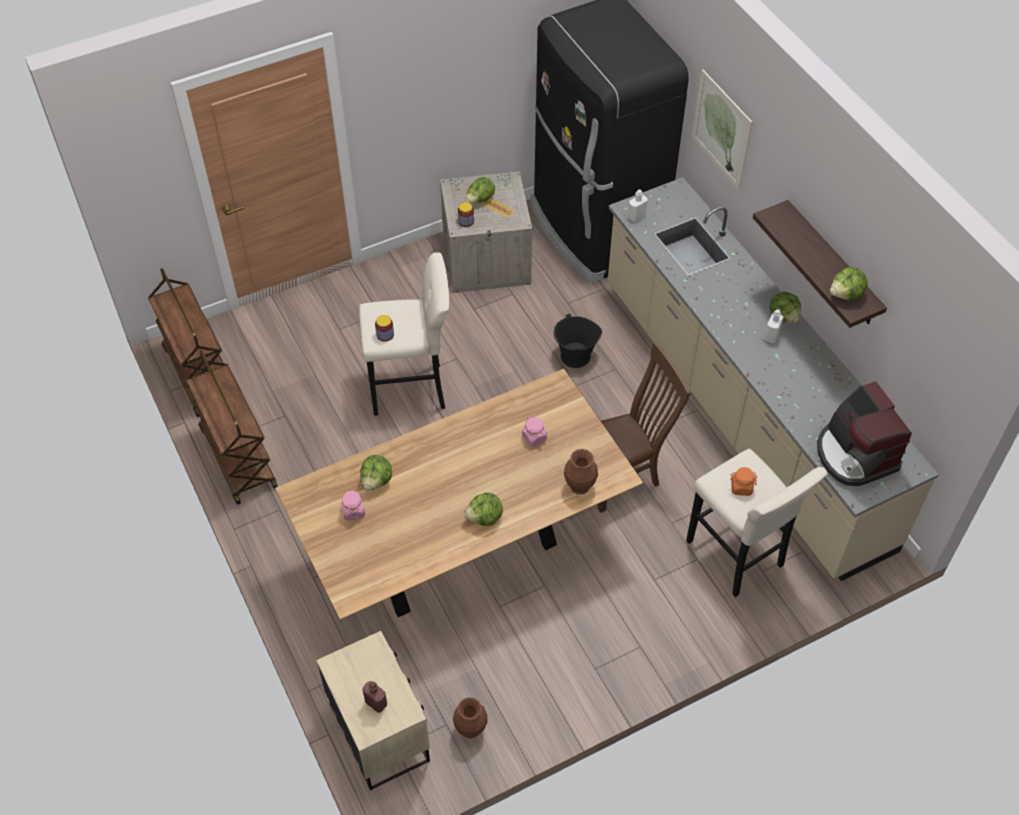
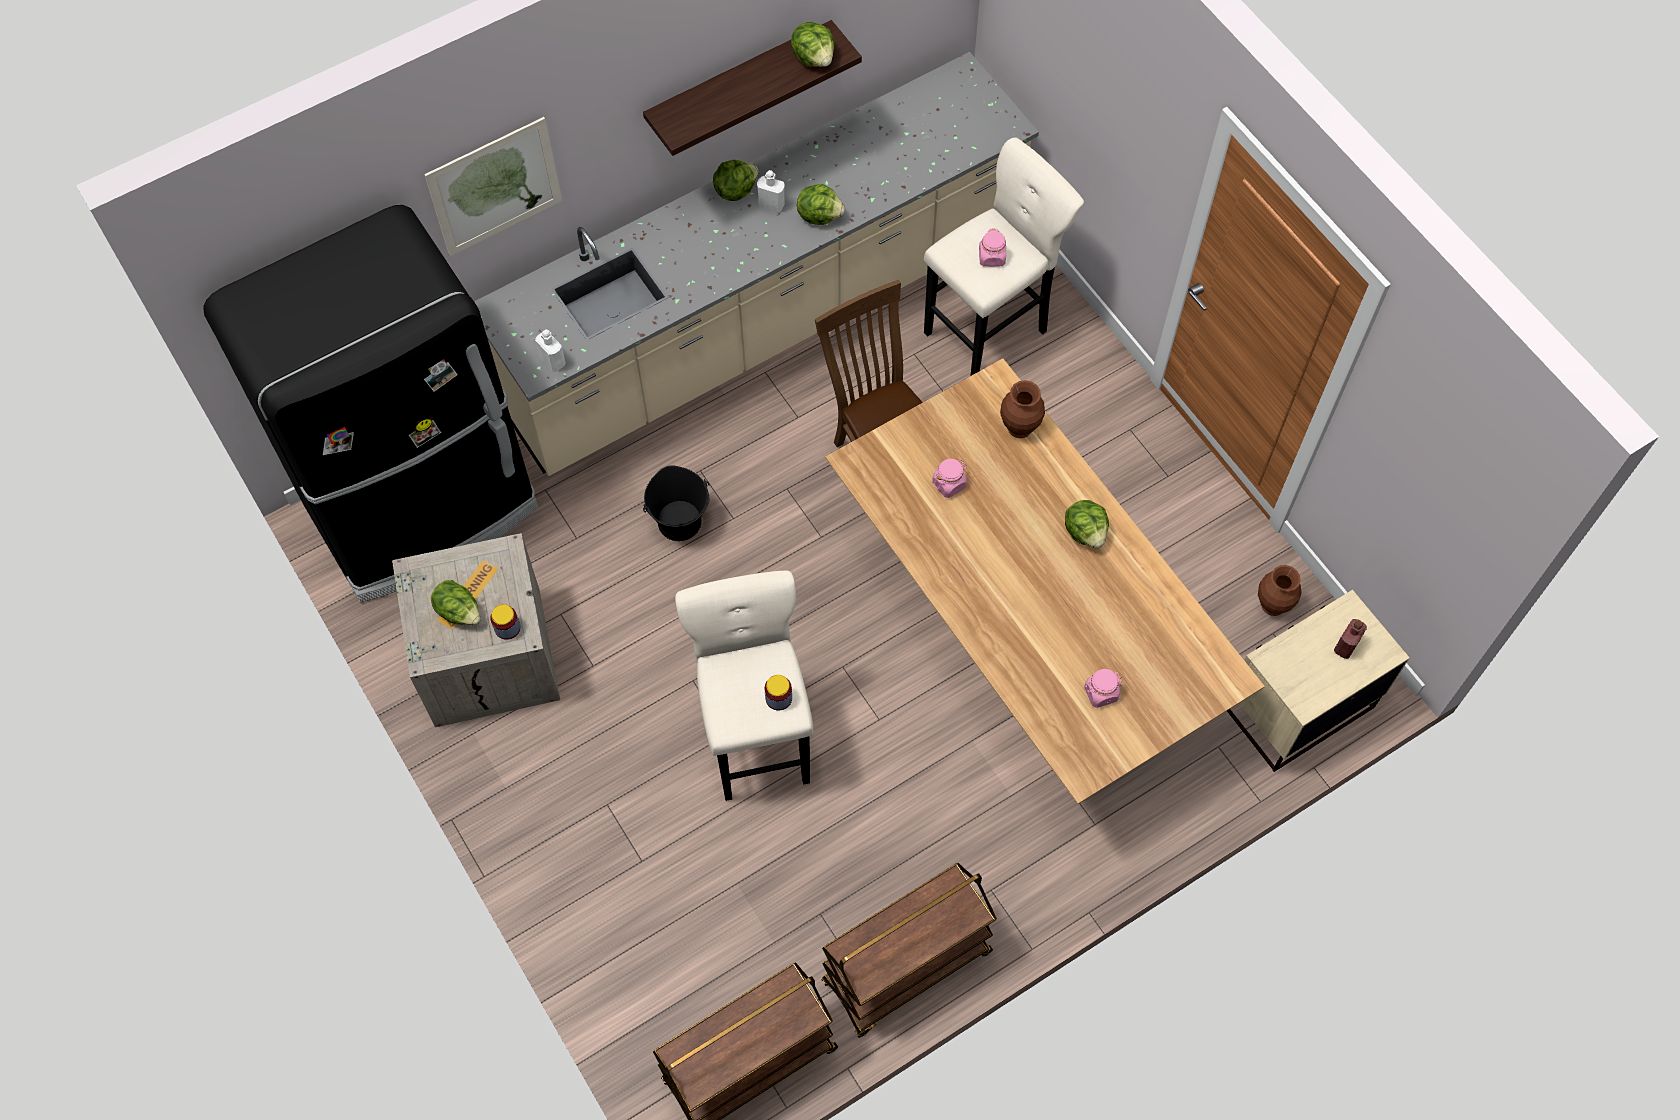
camera: 95 degrees left, 10 degrees up
(377, 481) = (1047, 670): lettuce -> lettuce (819, 215)
(741, 487) = (992, 257): orange jar -> pink jar
(855, 454) = (952, 127): coffee machine -> none

